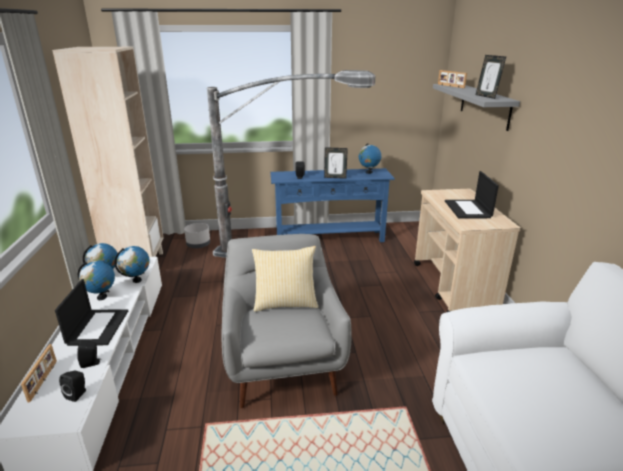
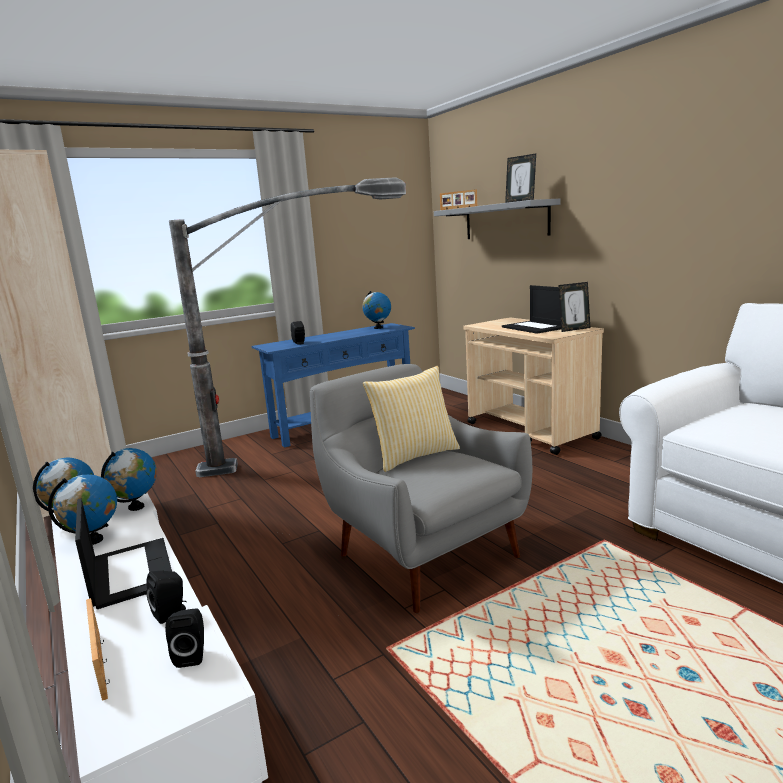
camera: 25 degrees left, 10 degrees down
(198, 244) = (161, 472): grey planter -> none
(335, 177) = (344, 336): picture frame -> picture frame (574, 329)

